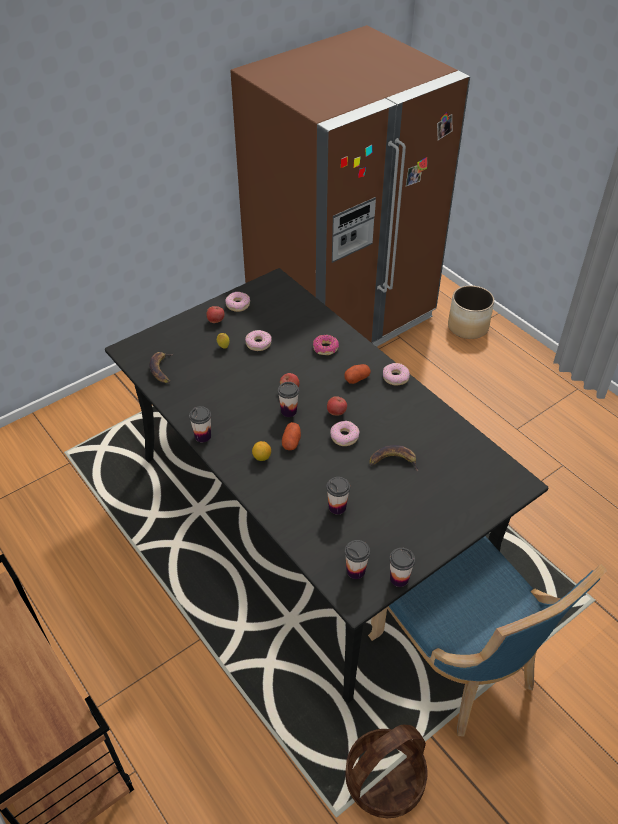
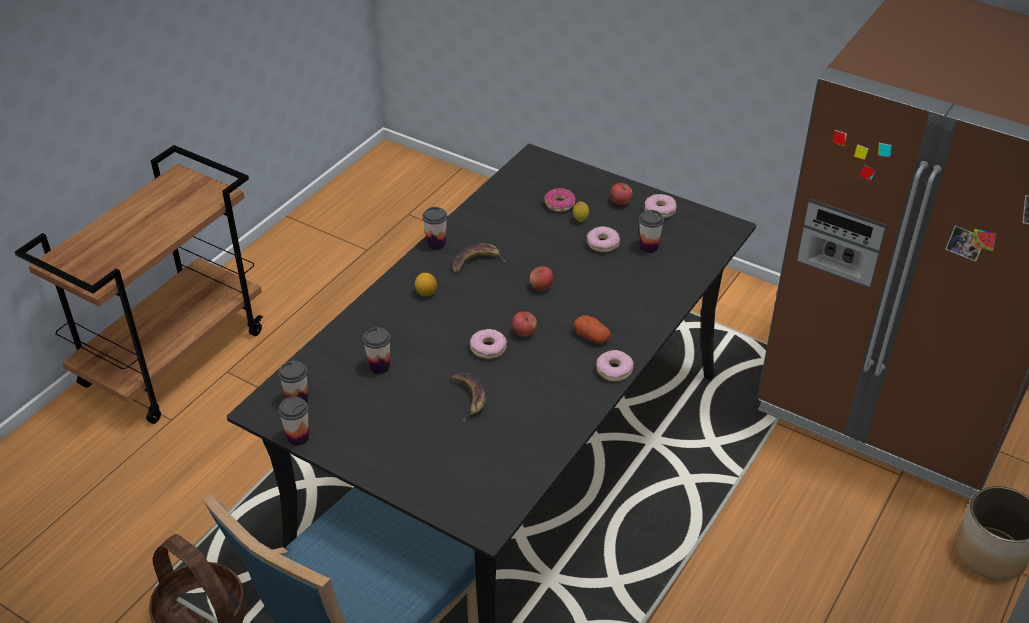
camera: 70 degrees right, 5 degrees down
(162, 369) = (518, 188): banana -> banana (476, 262)
(288, 411) = (505, 295): cup -> cup (648, 247)
(291, 442) = (459, 309): potato -> none
(325, 348) = (629, 298): donut -> donut (559, 204)

